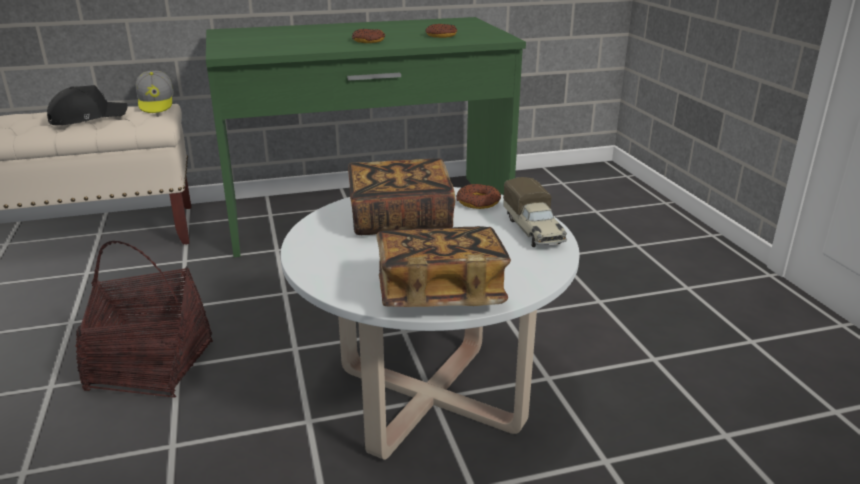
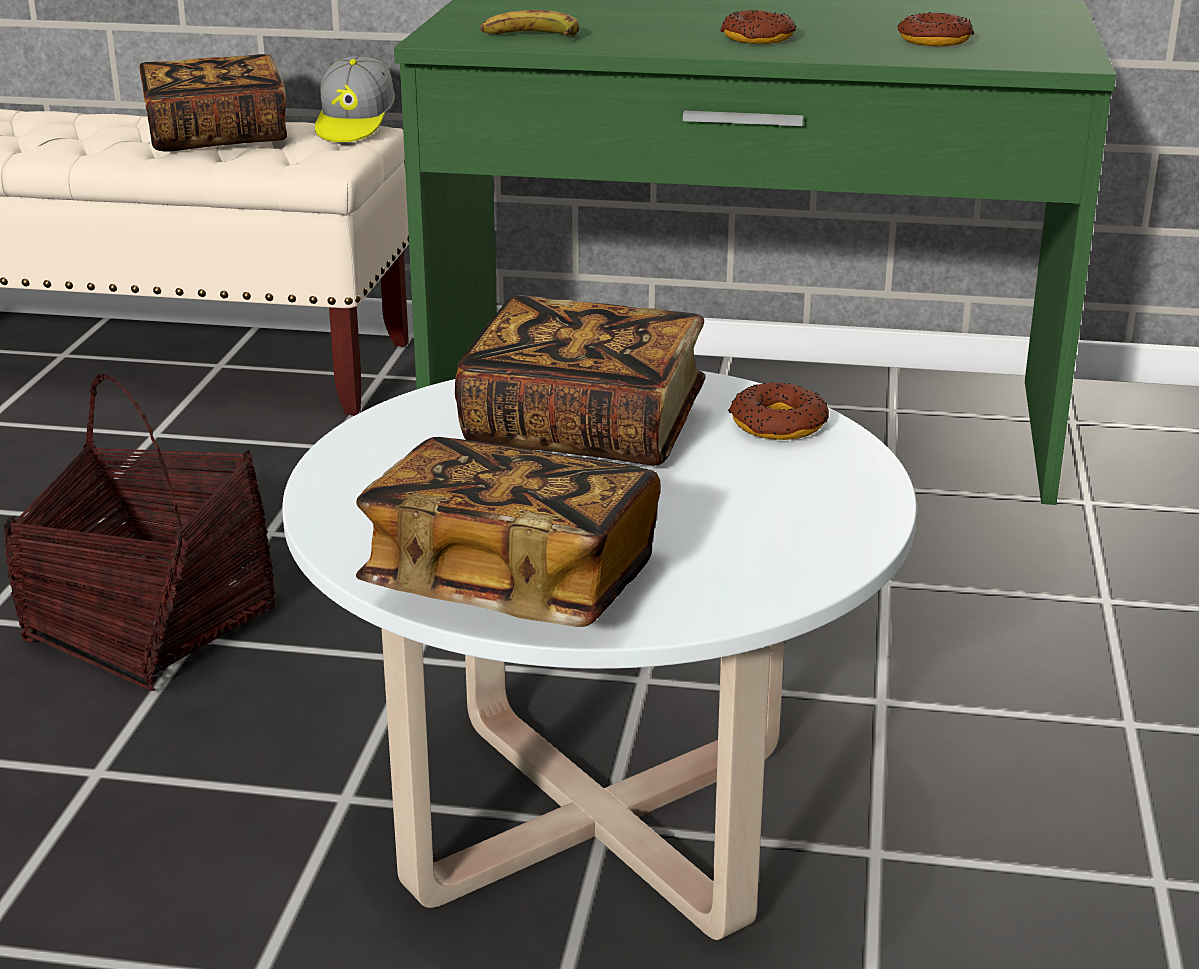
camera: 25 degrees right, 0 degrees up
(87, 117) = (217, 136): black cap -> book
(266, 49) = (530, 36): none -> banana
(534, 231) = (831, 506): toy truck -> none

